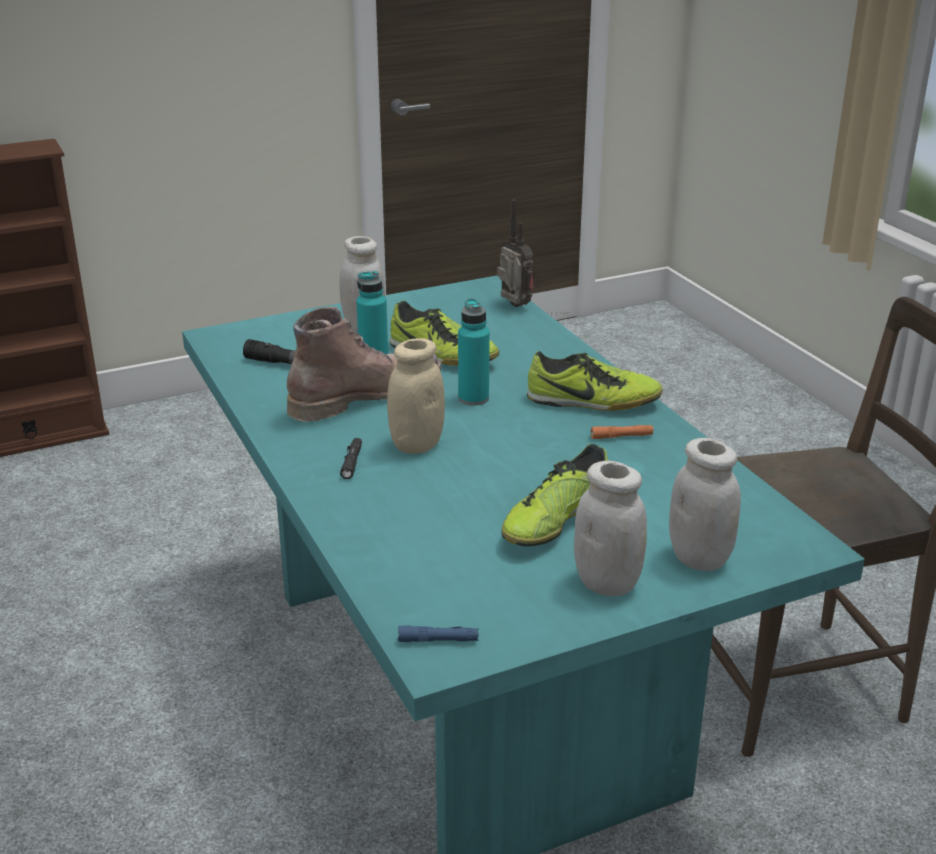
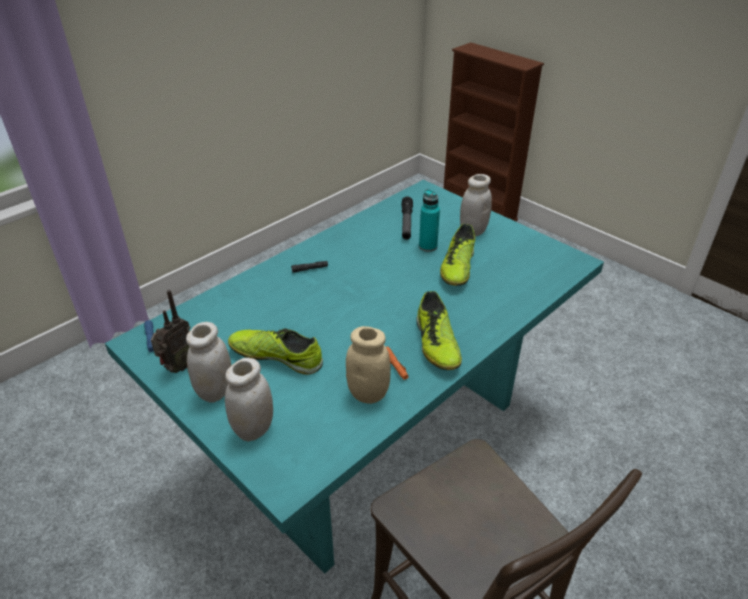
camera: 70 degrees right, 10 degrees up
(365, 395) = (387, 253): brown boot -> none
(416, 444) = (340, 285): beige jar -> beige jar (368, 393)
(473, 398) = (409, 293): turquoise bottle -> none
(513, 307) = (556, 279): radio -> radio (178, 367)

